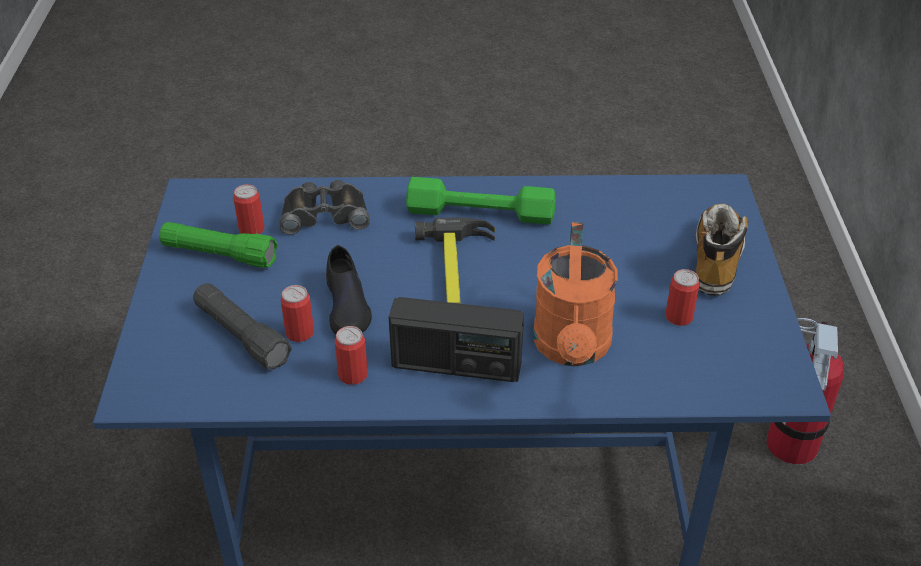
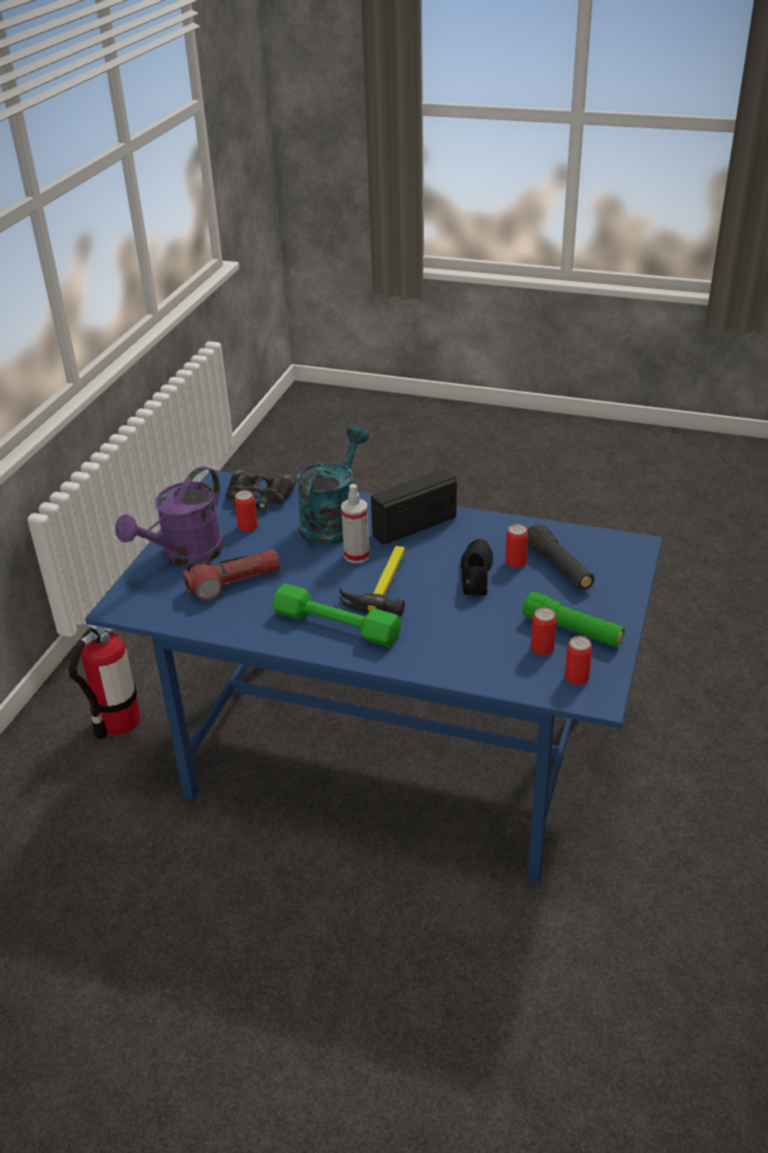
camera: 160 degrees left, 5 degrees down
(324, 213) = (473, 651): black binoculars -> black binoculars (258, 497)
(353, 375) = (485, 532): can -> can (576, 678)
(456, 365) = (414, 526): radio -> radio turned 60 degrees counterclockwise
(508, 302) = (357, 555): none -> spray bottle
(572, 349) = (332, 521): orange watering can -> turquoise watering can
(628, 238) = (233, 583): none -> flashlight
(716, 260) = (185, 556): boot -> purple watering can

